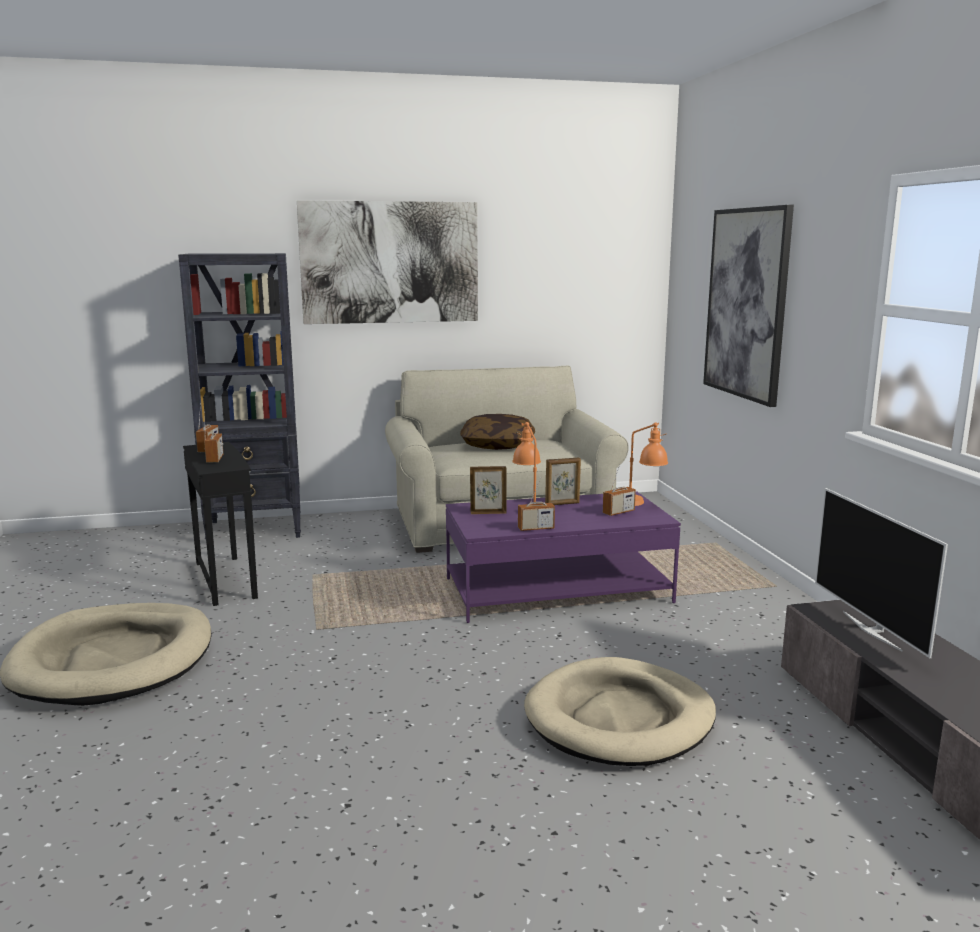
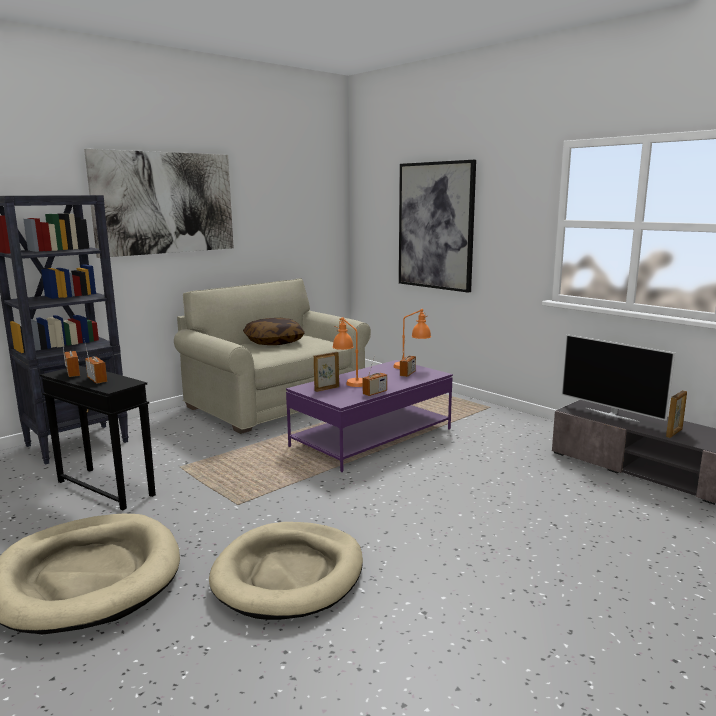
camera: 30 degrees left, 0 degrees up
(562, 504) = (365, 375): picture frame -> picture frame (674, 433)
(620, 718) = (508, 504): beige dog bed -> beige dog bed (289, 574)

